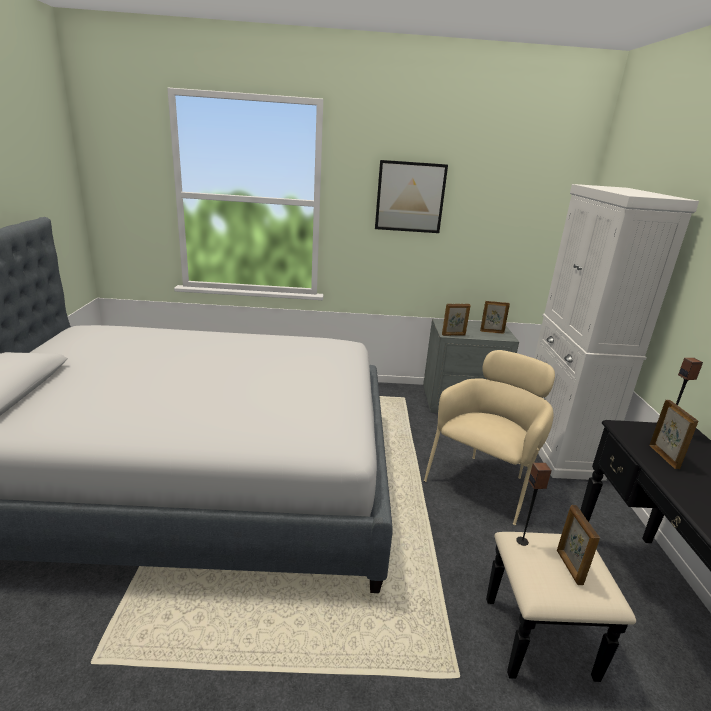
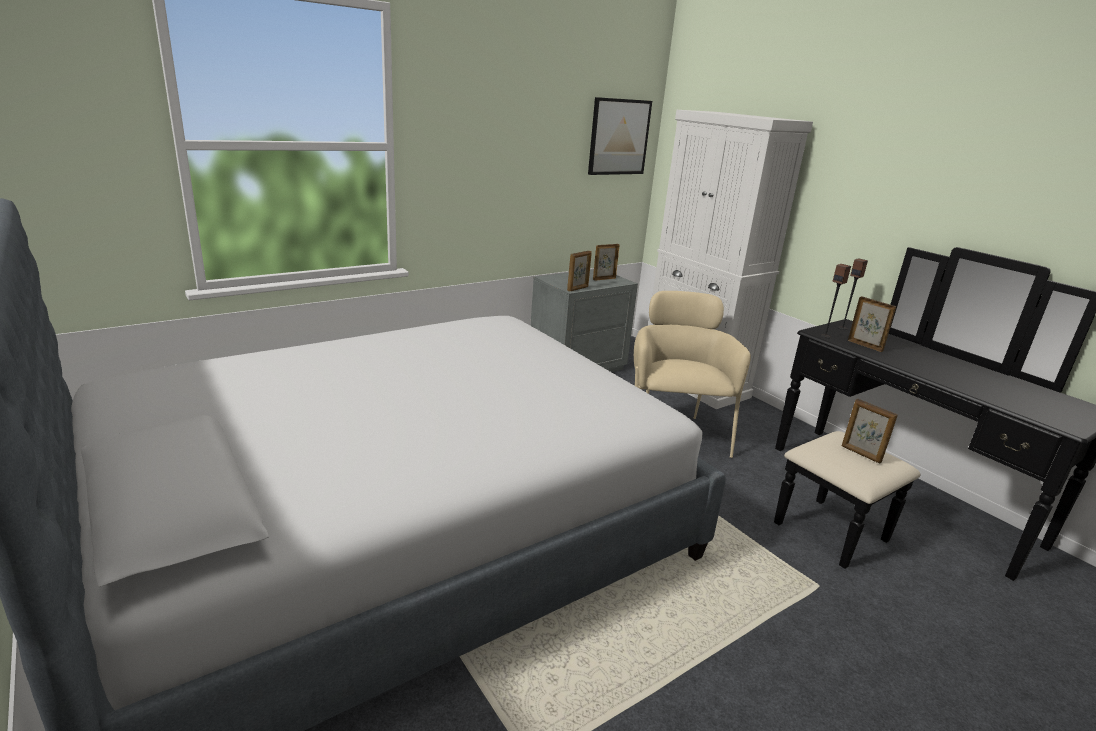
camera: 35 degrees left, 0 degrees up
(410, 197) = (497, 131): picture -> picture (619, 137)
(522, 541) = (815, 449): speaker -> speaker (825, 336)

